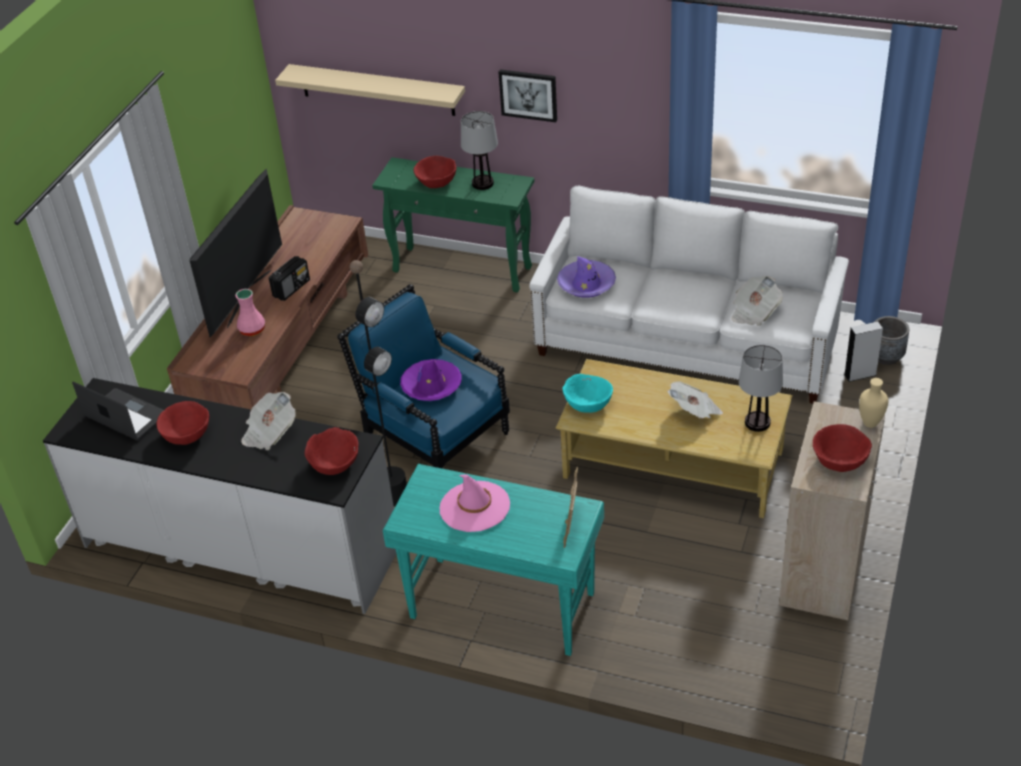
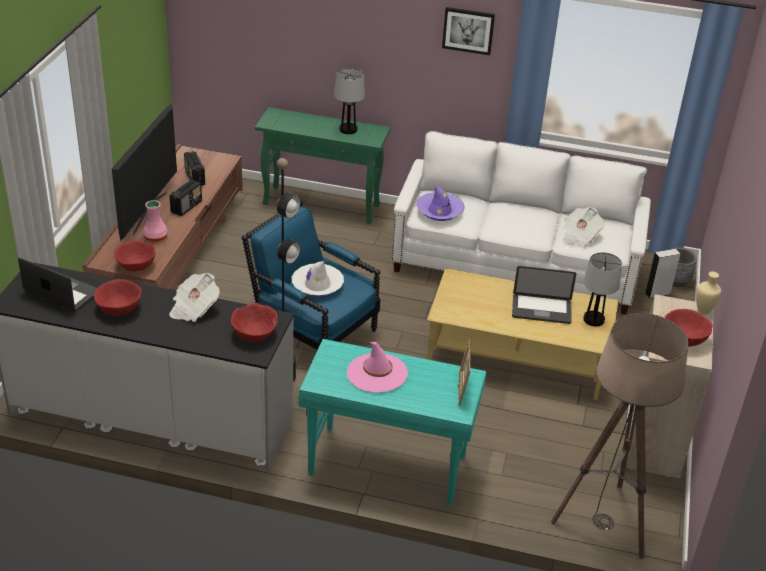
camera: 10 degrees left, 5 degrees down
(305, 250) = (195, 178): none -> radio
(377, 90) = (262, 48): beige shelf -> none
(431, 386) = (317, 285): purple hat -> white hat
(436, 182) = (309, 127): red bowl -> red bowl (136, 265)
(528, 94) = (393, 55): picture -> picture (468, 30)
(588, 403) = (452, 301): turquoise bowl -> none
(695, 411) = (541, 310): newspaper -> laptop
(750, 674) = (604, 521): none -> floor lamp

